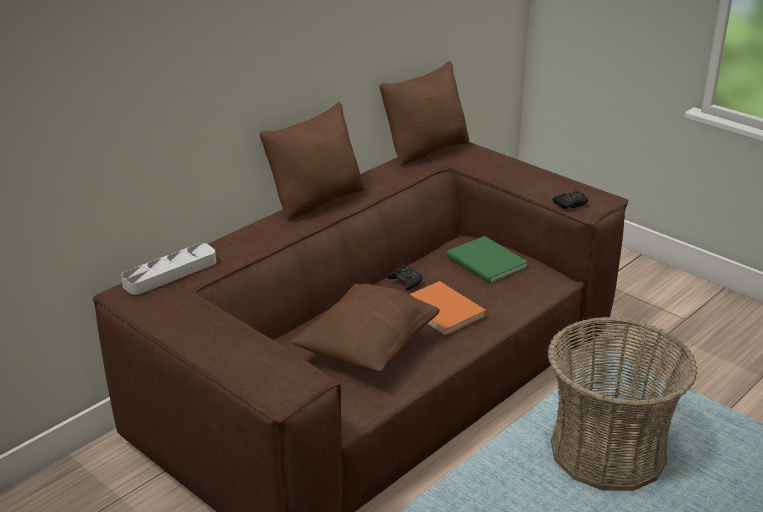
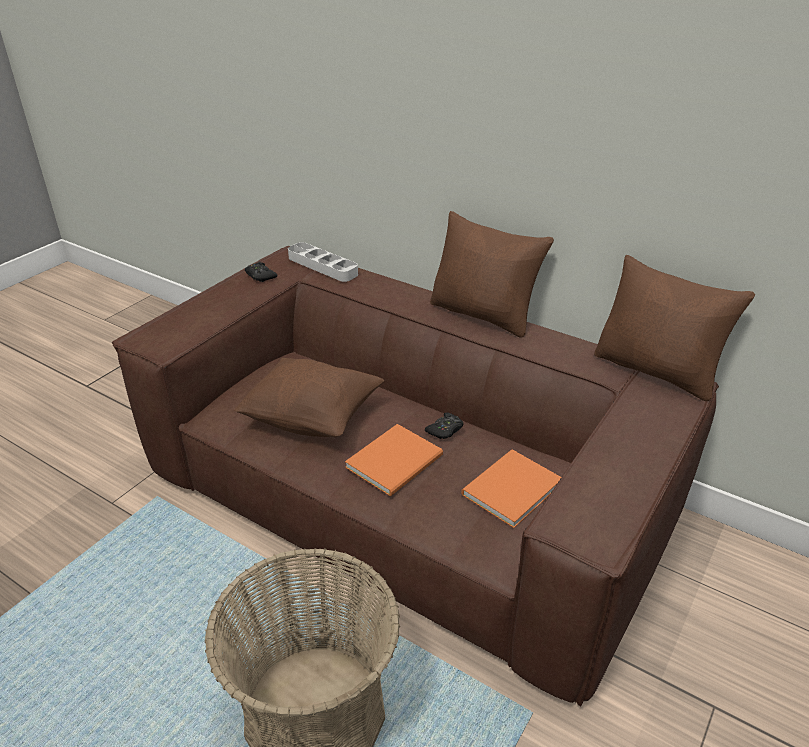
camera: 80 degrees right, 5 degrees up
(486, 263) = (508, 489): green book -> orange book
(571, 204) = (568, 507): black game controller -> black game controller (260, 276)

